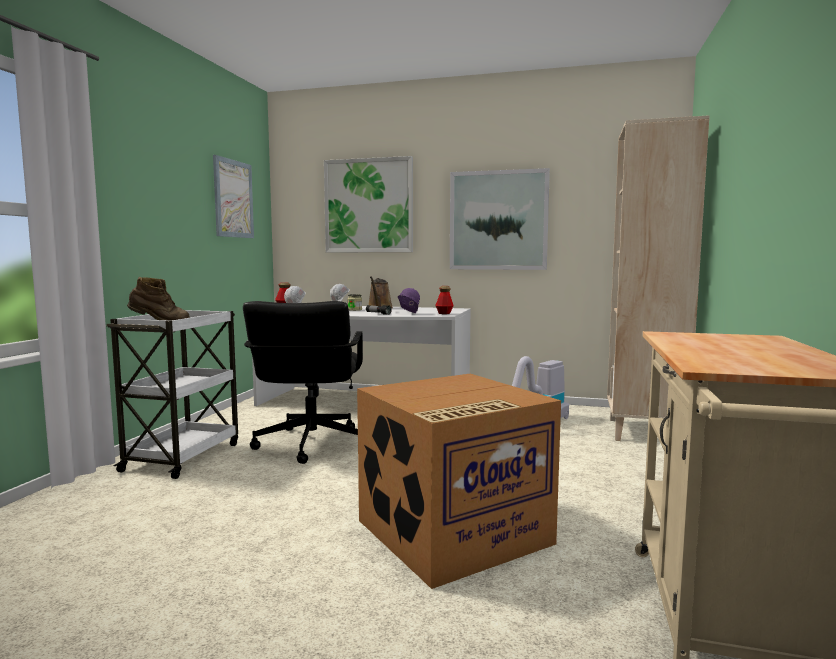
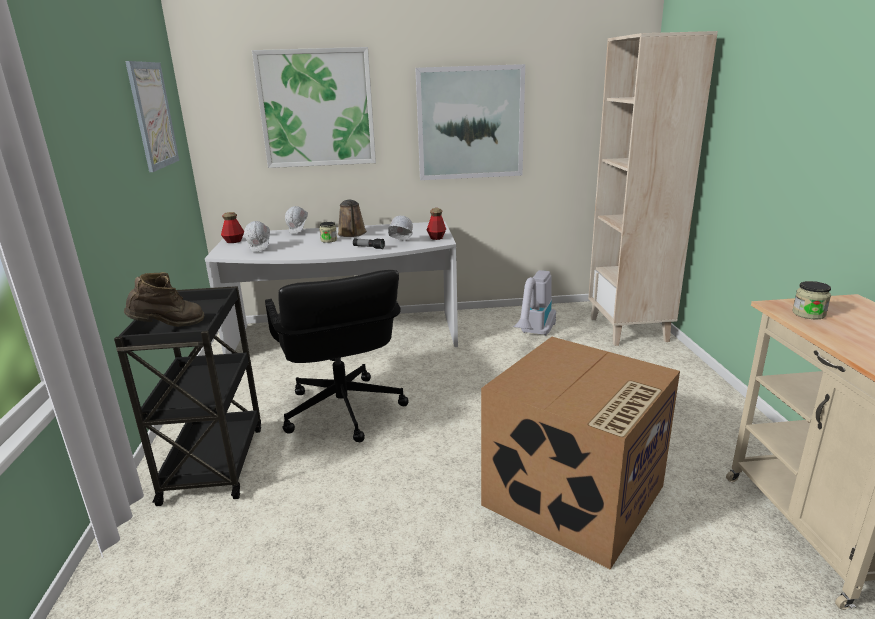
camera: 20 degrees left, 15 degrees up
(183, 456) = (214, 462): white cart -> black cart
(408, 313) = (400, 243): purple hard hat -> white hard hat
(688, 338) = (808, 314): none -> jar

